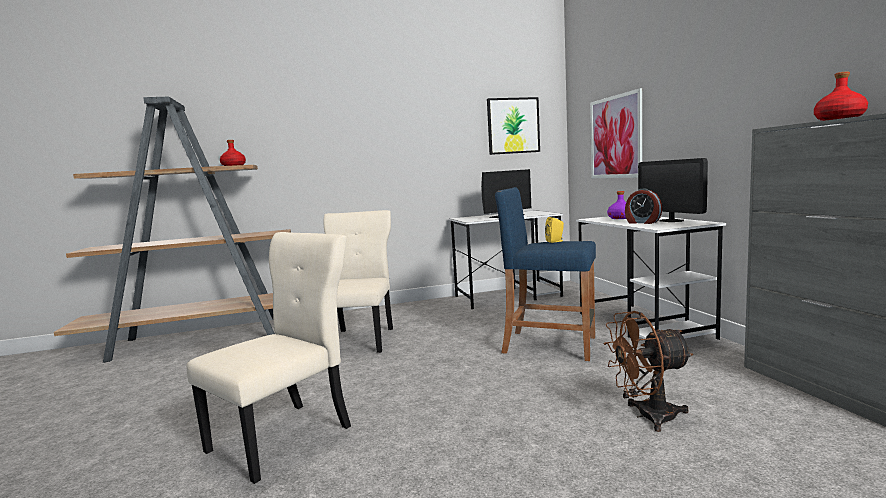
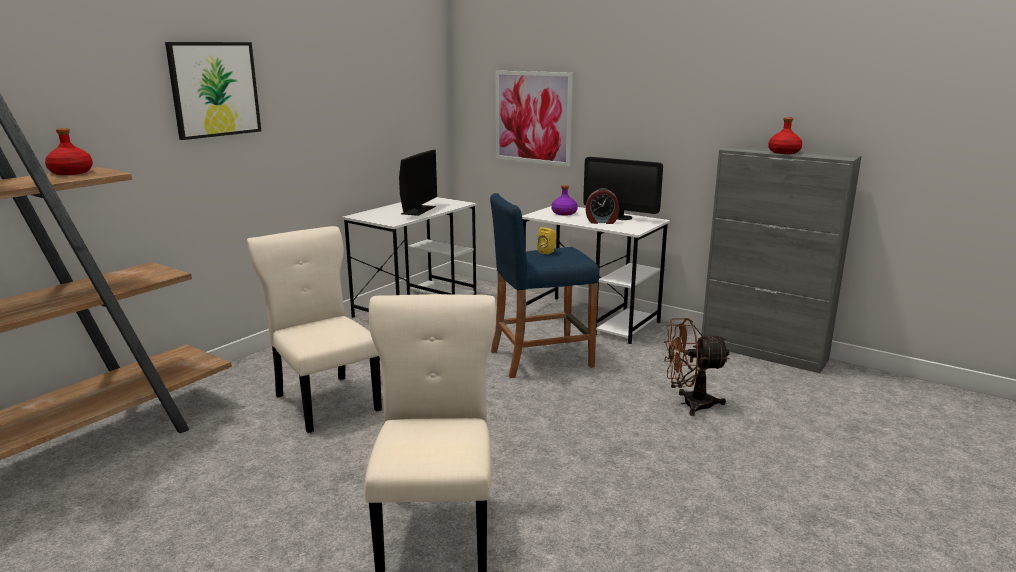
camera: 40 degrees left, 10 degrees up
(513, 126) = (402, 90): picture -> picture (214, 89)
(647, 416) = (689, 404): brown fan -> brown fan turned 45 degrees clockwise

